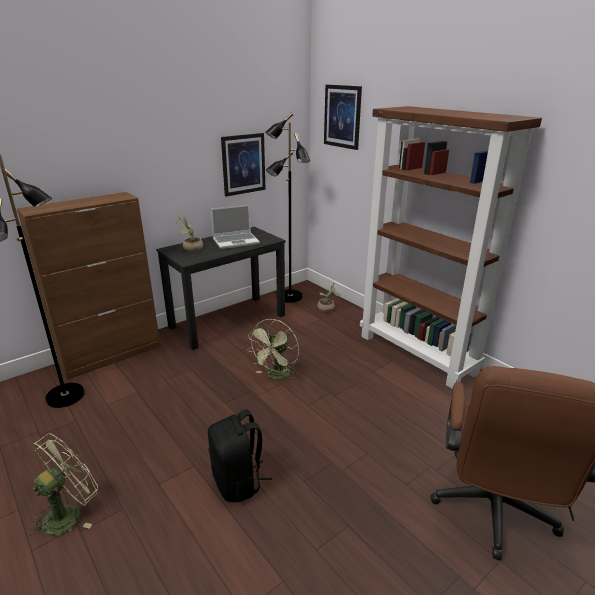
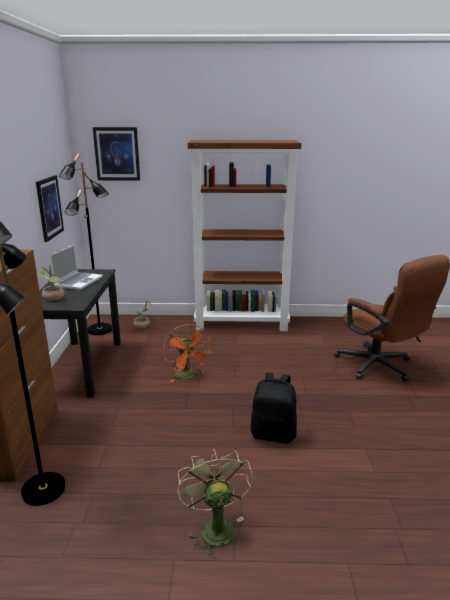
camera: 50 degrees left, 5 degrees down
(276, 376) = (188, 376): green fan -> orange fan

